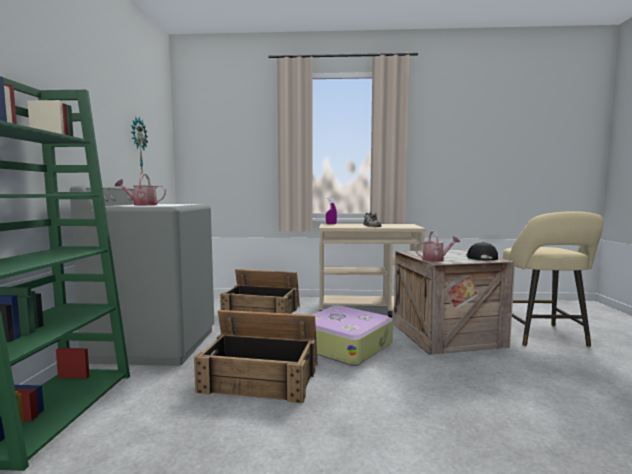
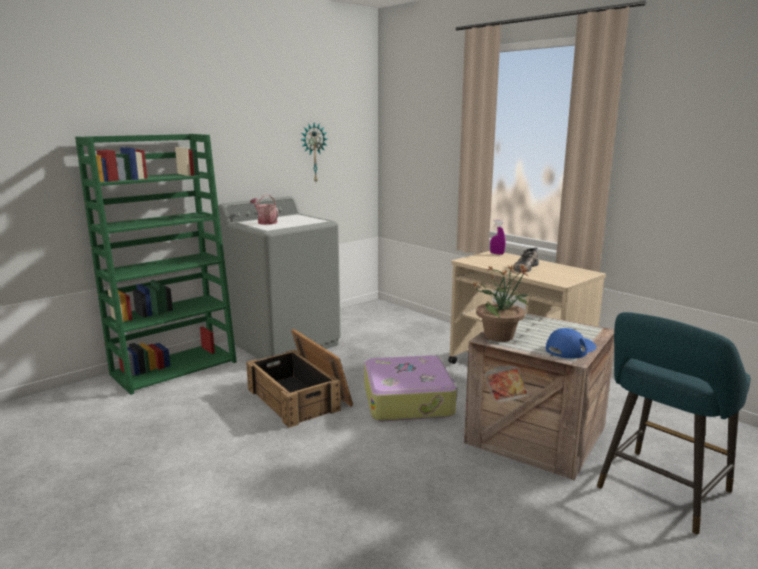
camera: 45 degrees right, 10 degrees up
(262, 310) = (412, 338): crate -> none
(436, 260) = (500, 336): watering can -> potted plant
(480, 257) = (570, 349): black cap -> blue cap
(542, 337) = (660, 493): beige stool -> turquoise stool

